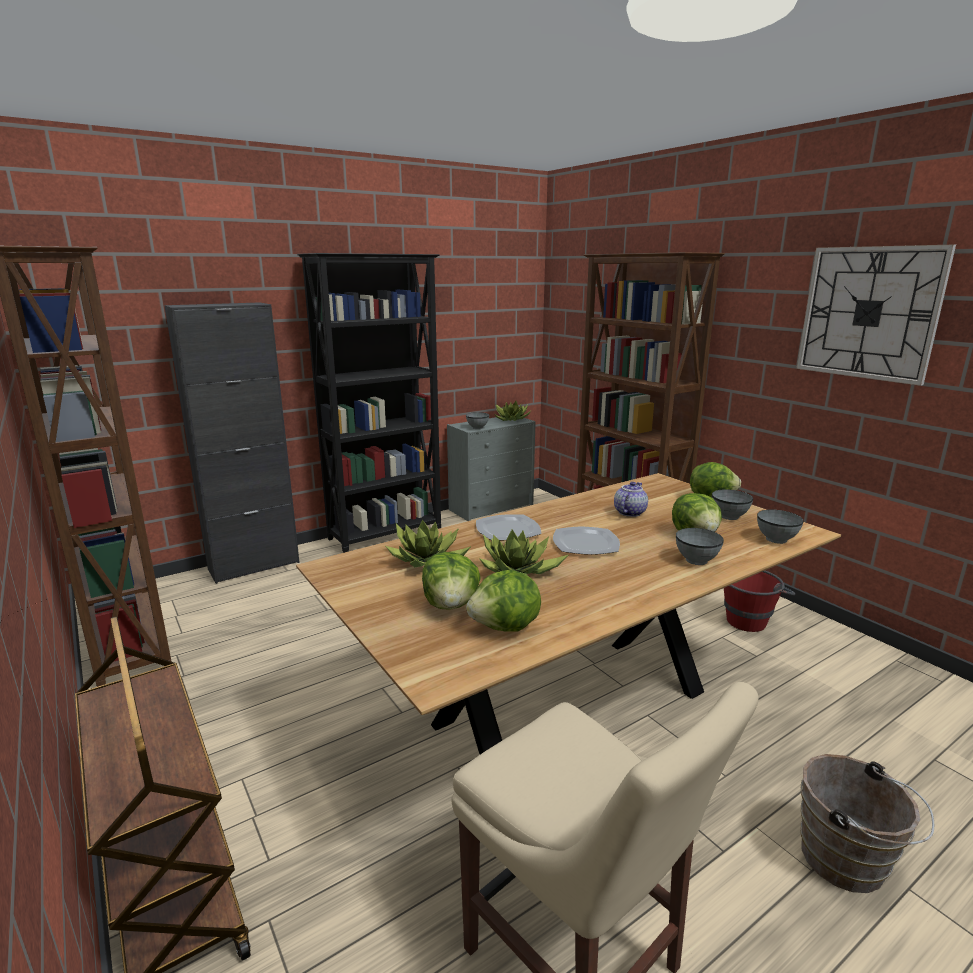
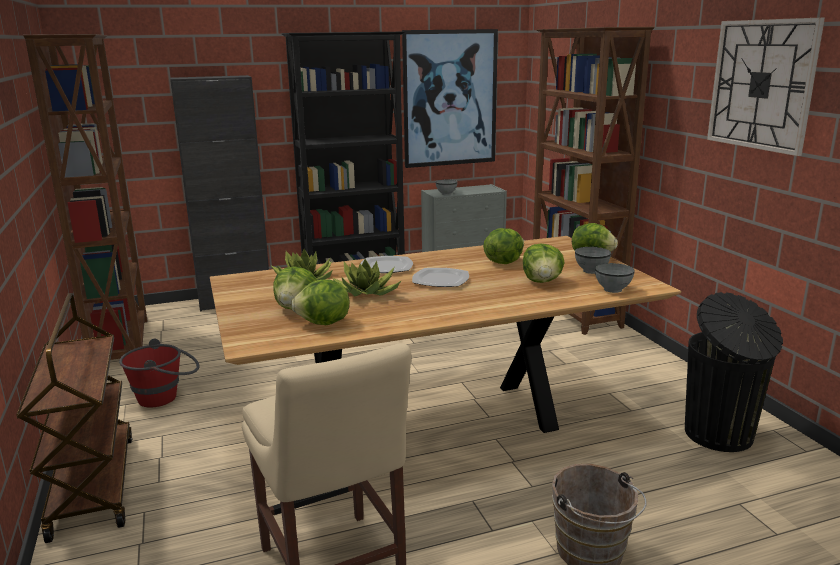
camera: 15 degrees right, 0 degrees up
(473, 327) = (450, 98): none -> picture
(511, 419) = (485, 188): potted plant -> none
(629, 512) = (503, 262): teapot -> lettuce
(696, 560) = (521, 298): grey bowl -> none
(751, 619) = (650, 382): red bucket -> red bucket (166, 396)
(856, 674) = (720, 435): none -> black trash can

